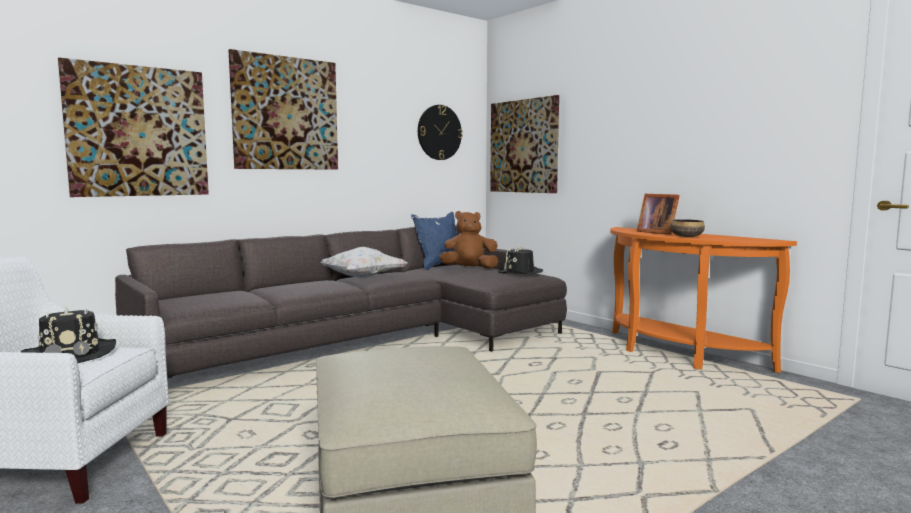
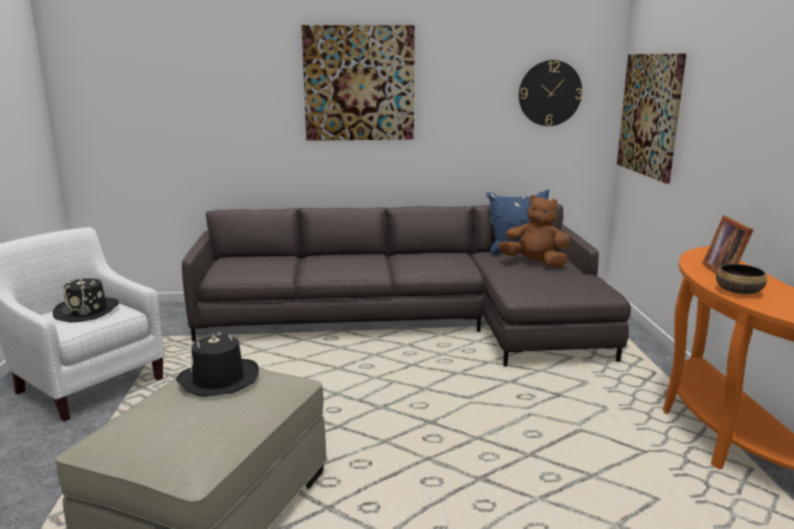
camera: 35 degrees right, 10 degrees up
(138, 131) = (223, 109): picture -> none
(362, 278) = (409, 258): white pillow -> none
(520, 272) = (578, 281): black hat -> black hat (218, 380)

